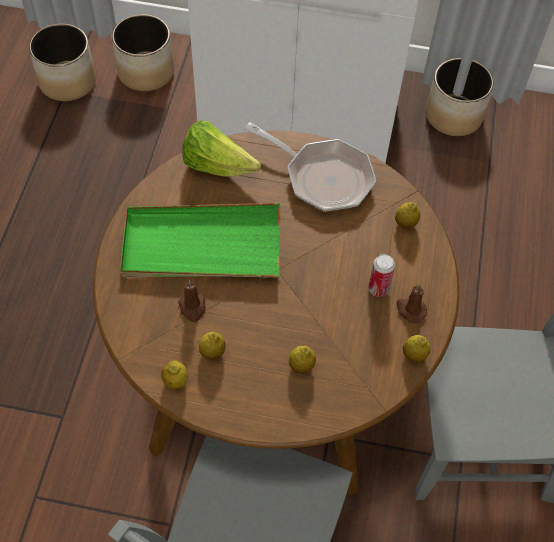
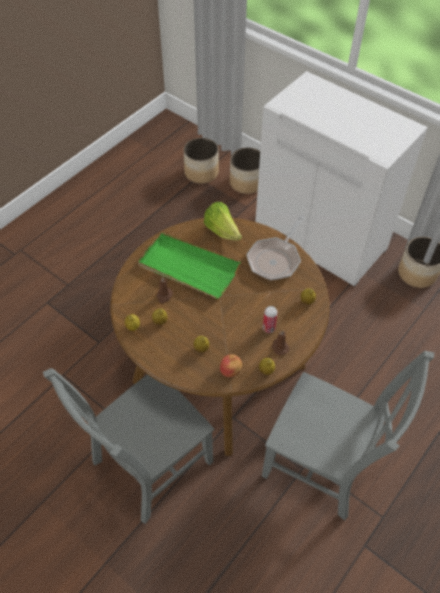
camera: 30 degrees right, 5 degrees down
(322, 177) = (275, 259): frying pan -> frying pan turned 60 degrees clockwise
(365, 379) = (230, 371): none -> apple

